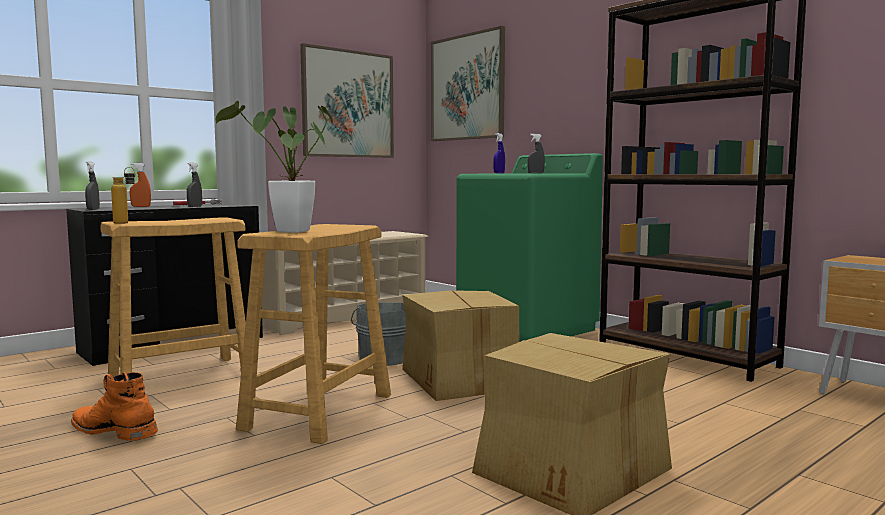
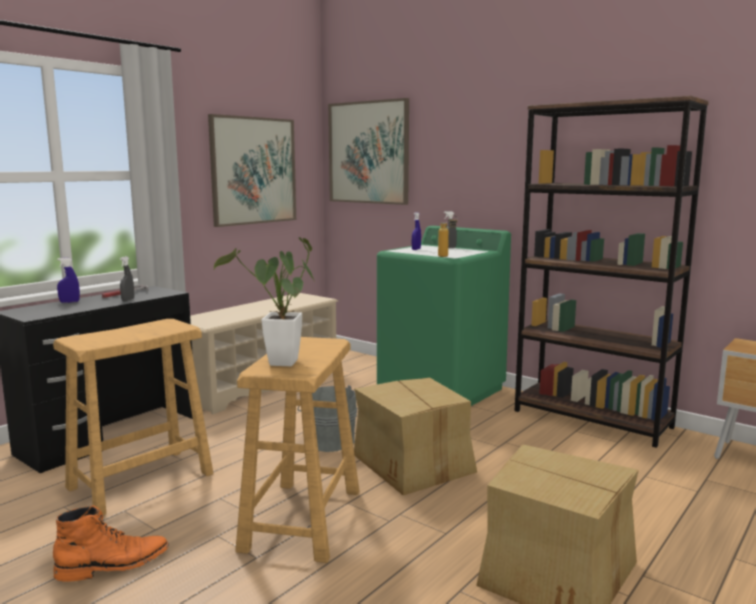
camera: 10 degrees left, 5 degrees up
(93, 209) = (29, 315): grey spray bottle -> none
(114, 430) = (114, 565): orange boot -> orange boot turned 135 degrees clockwise
(126, 223) = (88, 344): bottle -> bottle (447, 256)
(141, 206) = (69, 302): orange spray bottle -> blue spray bottle

